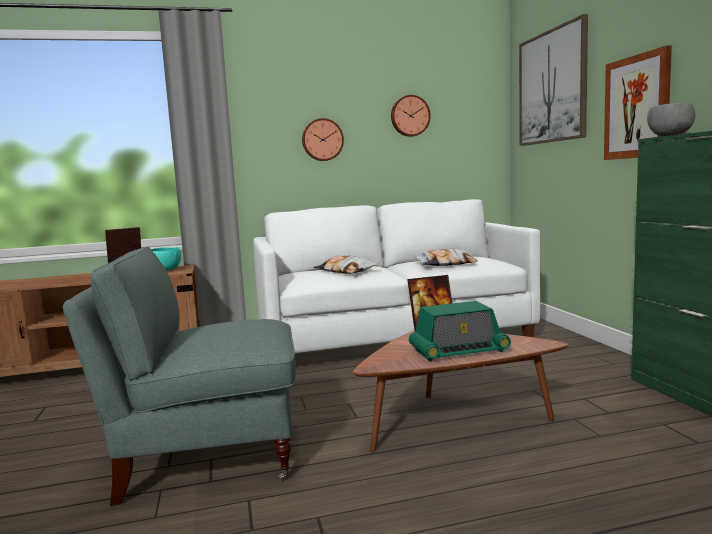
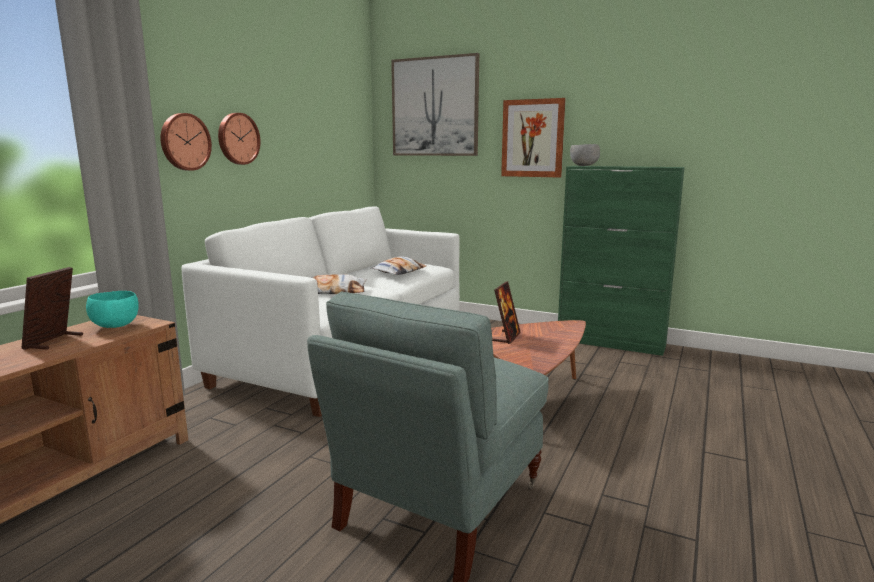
camera: 50 degrees left, 5 degrees up
(409, 116) = (308, 117): wall clock -> wall clock (184, 142)
(458, 351) = (548, 341): radio -> none

